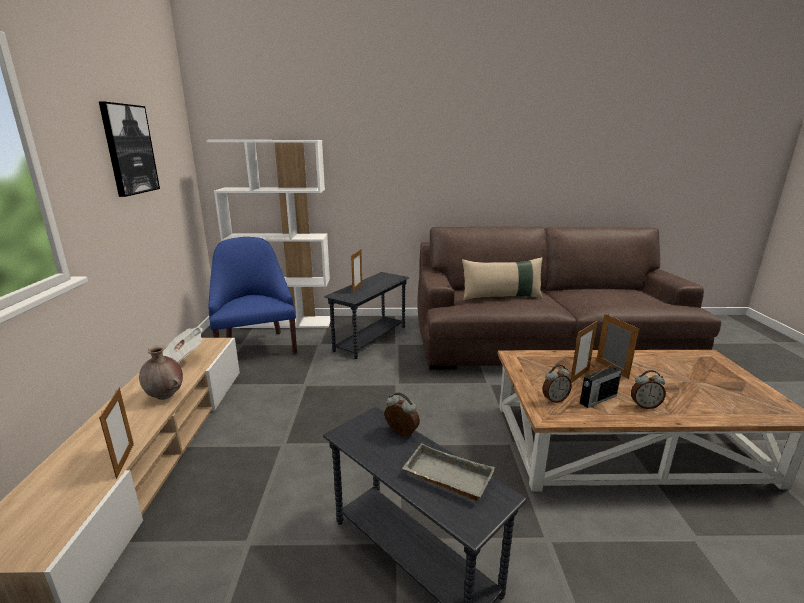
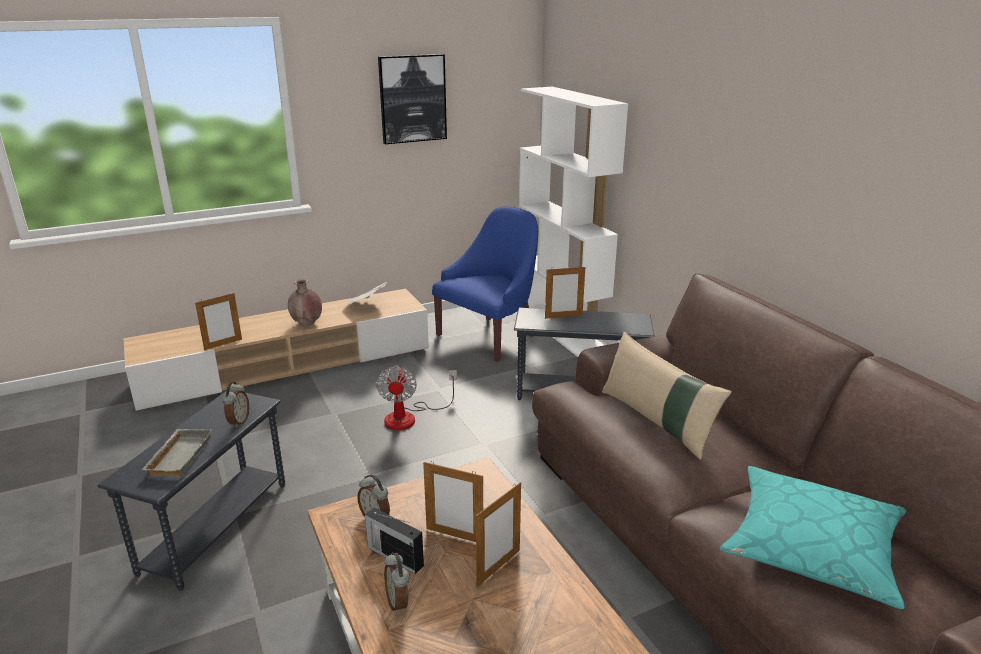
camera: 65 degrees right, 5 degrees up
(332, 406) = (409, 417): none -> fan
(614, 298) = (811, 547): none -> turquoise pillow

